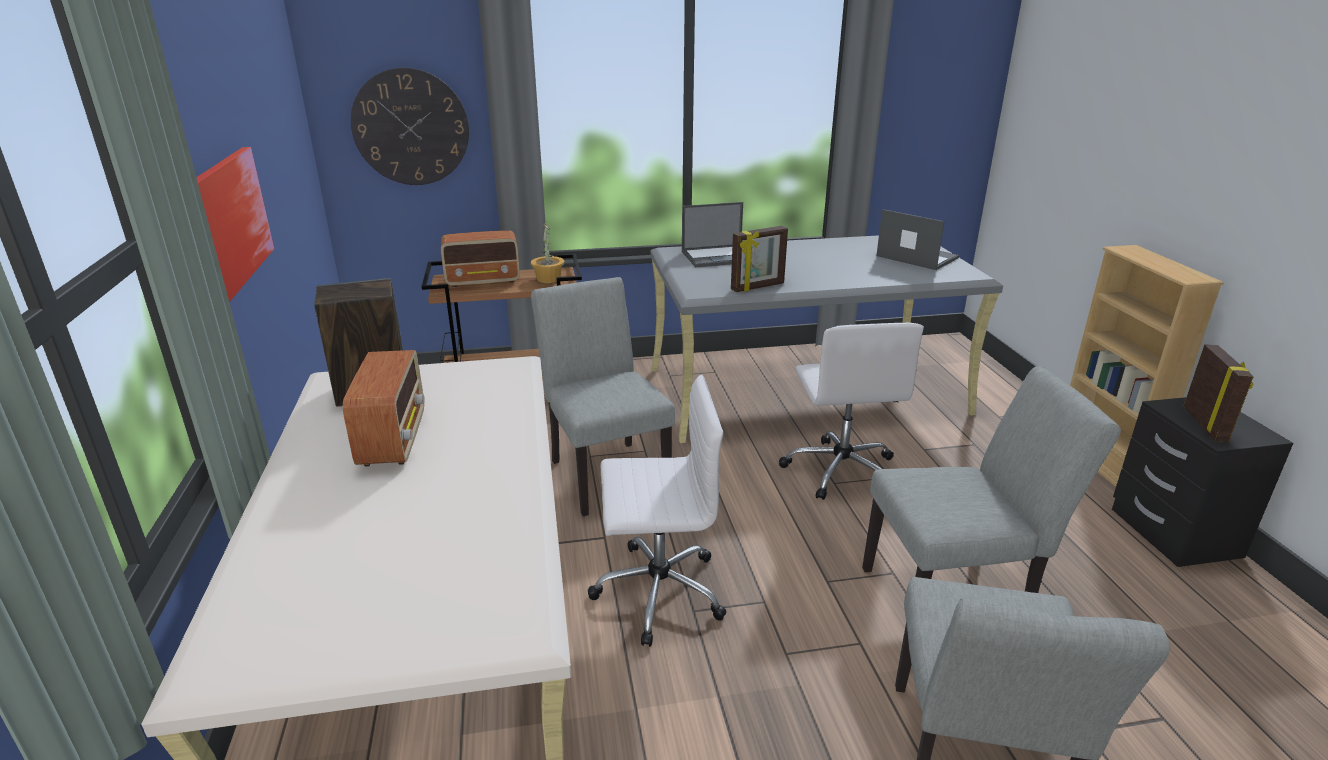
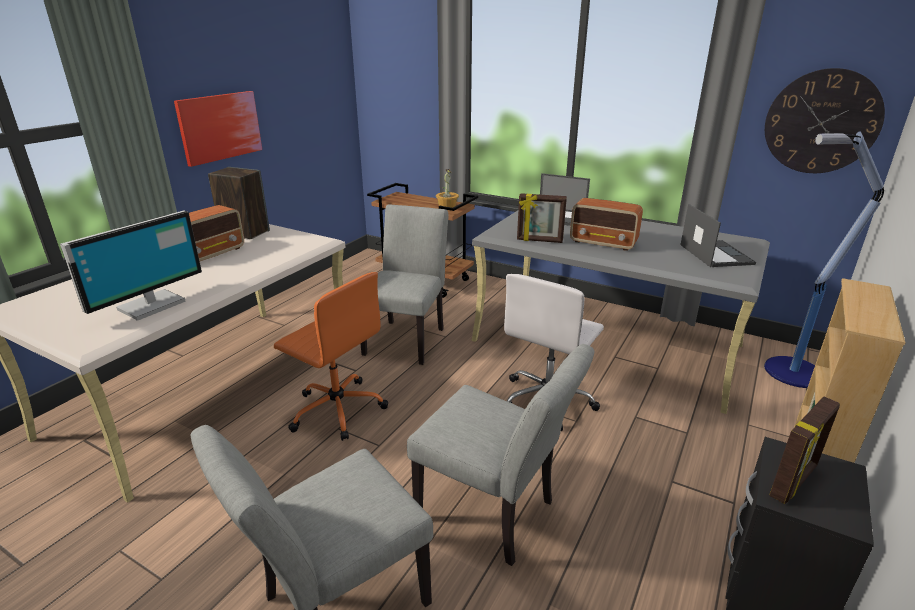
camera: 40 degrees right, 0 degrees up
(411, 127) = (403, 96): wall clock -> wall clock (821, 122)
(480, 539) = (150, 305): none -> monitor
(484, 281) = (413, 200): radio -> radio (604, 243)
(656, 591) = (337, 409): white office chair -> orange office chair
(966, 359) = (792, 372): none -> floor lamp

